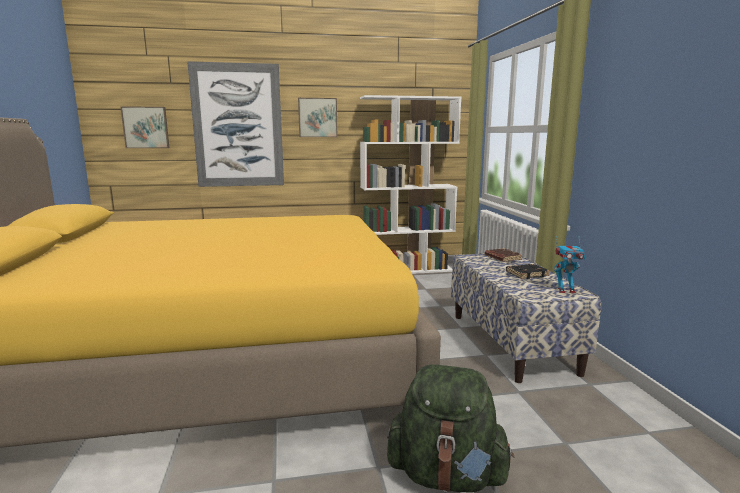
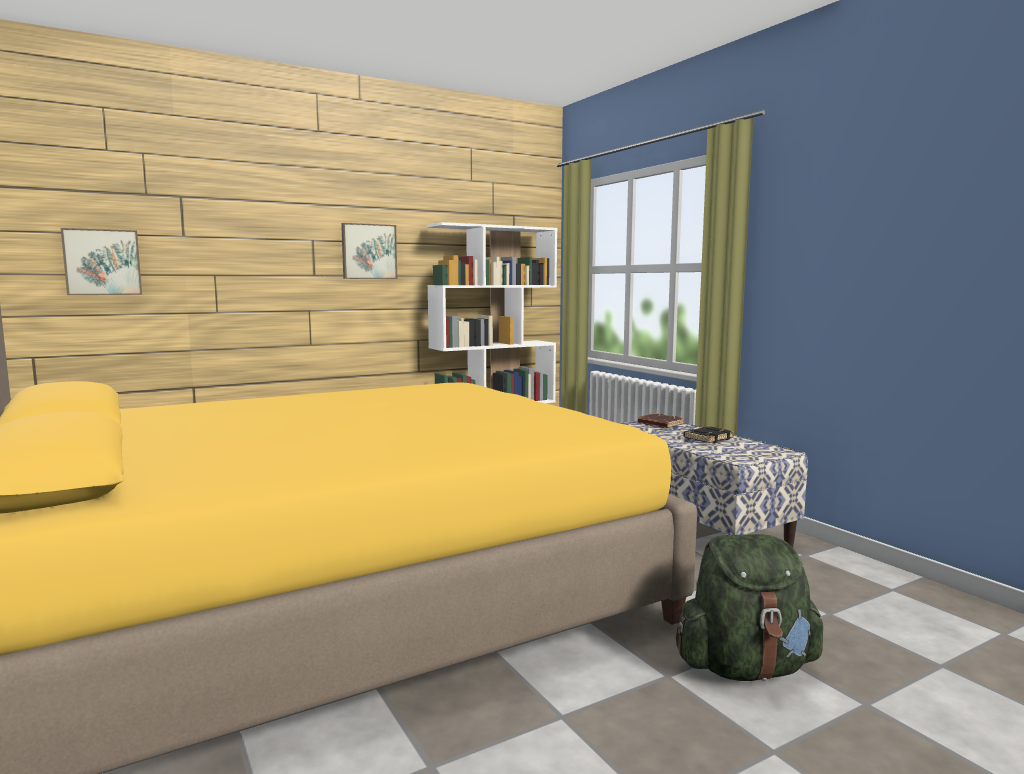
camera: 20 degrees left, 5 degrees down
(238, 126) = (253, 262): picture -> none
(565, 290) = (767, 450): toy robot -> none

